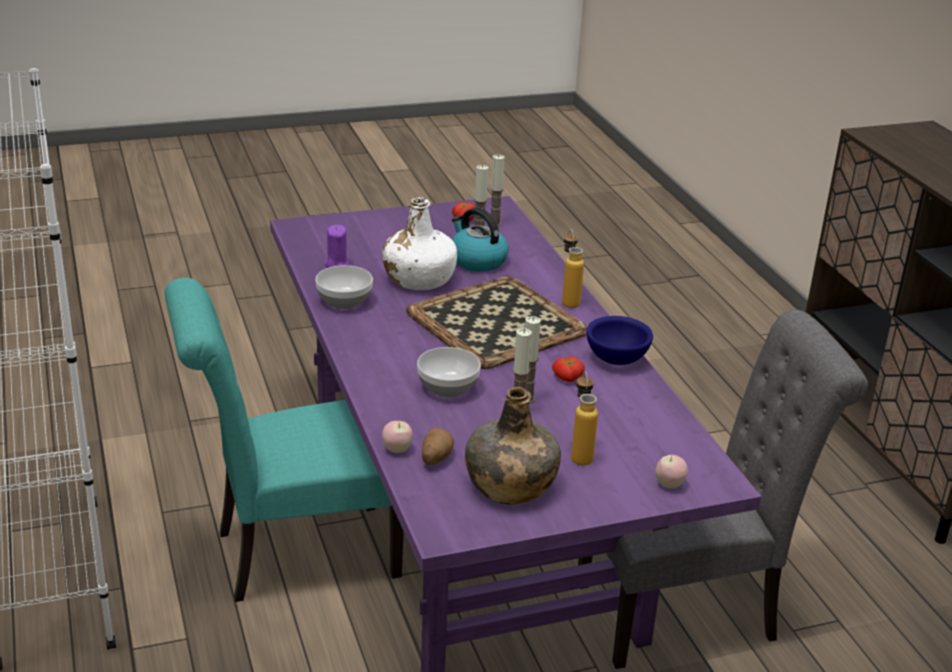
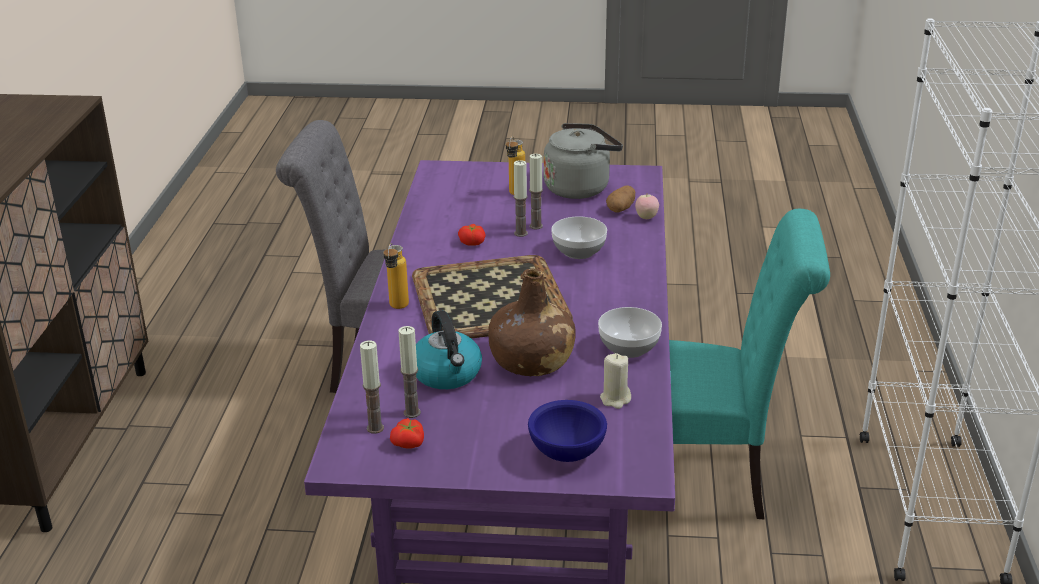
camera: 155 degrees left, 0 degrees up
(336, 264) = (615, 399): purple candle -> beige candle
(419, 279) = (531, 361): white bottle -> brown bottle
(509, 485) = (580, 187): green bottle -> grey kettle
(616, 358) = (414, 250): blue bowl -> blue bowl (566, 453)
(669, 484) = (472, 172): apple -> none

